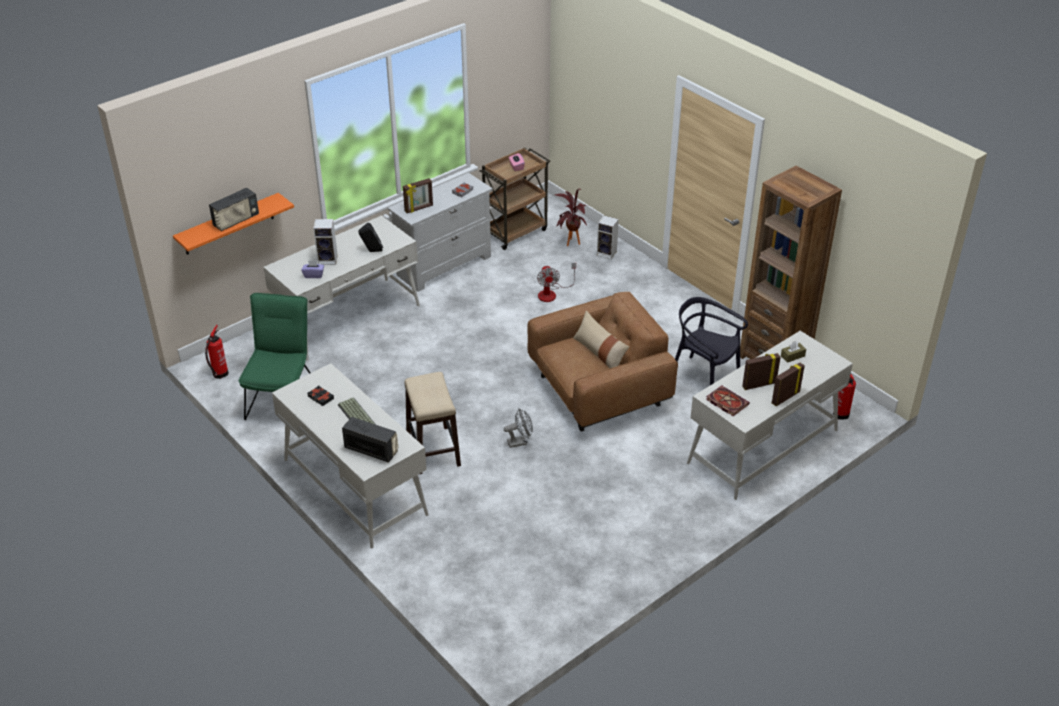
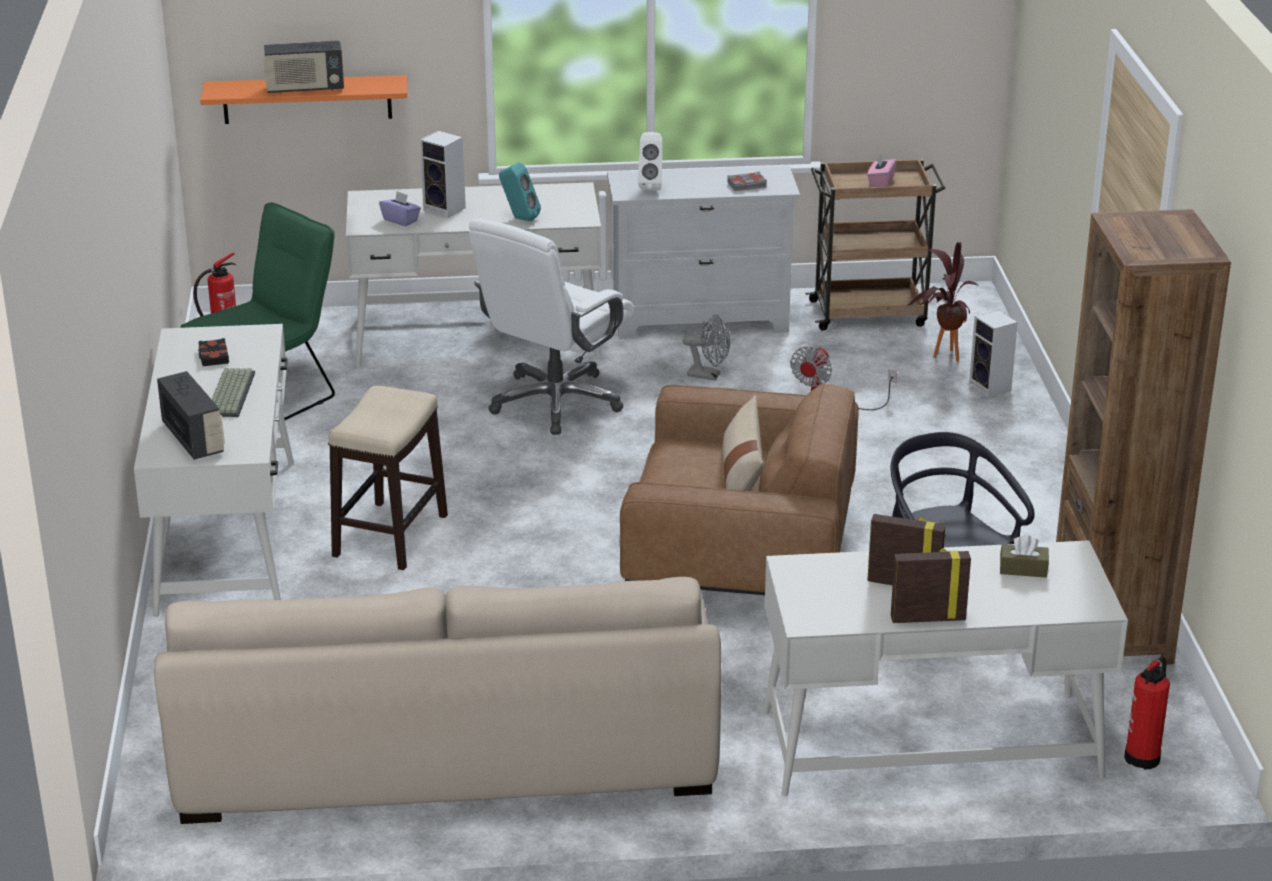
camera: 35 degrees right, 10 degrees down
(371, 251) = (519, 218): black speaker -> turquoise speaker
(419, 208) = (651, 186): picture frame -> white speaker
(427, 341) = (555, 402): none -> white office chair
(520, 442) = (530, 576): grey fan -> grey fan (709, 375)
(578, 545) = (445, 742): none -> beige sofa
(726, 402) = (812, 584): book -> none

